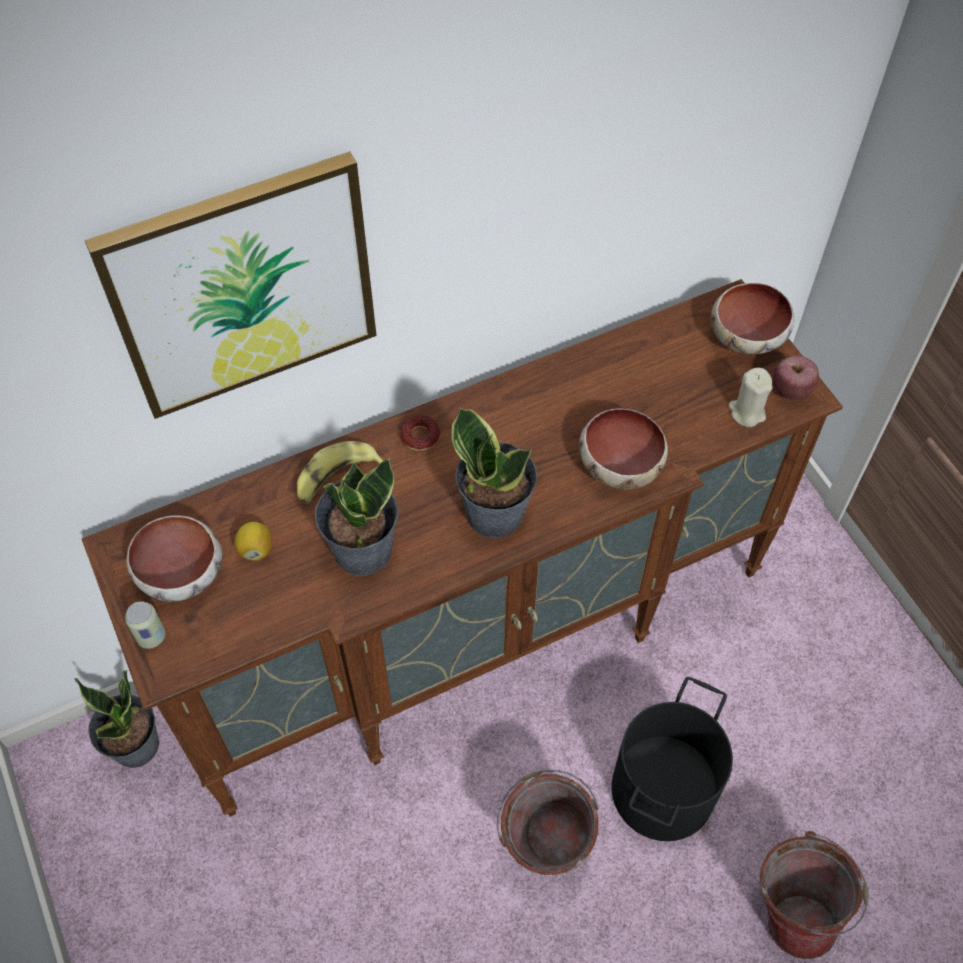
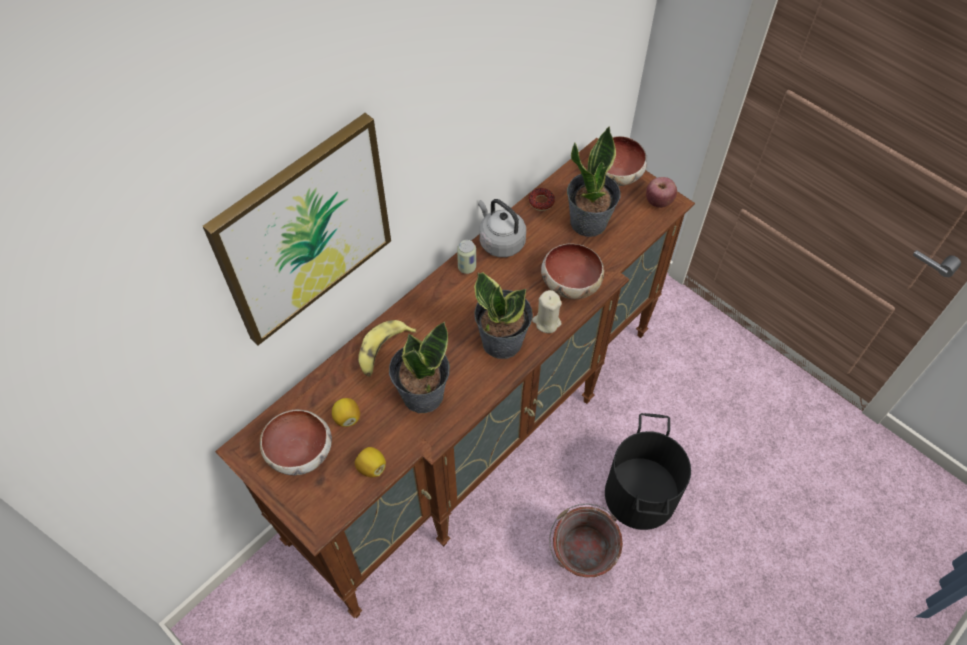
camera: 20 degrees left, 0 degrees up
(136, 746) = (268, 593): potted plant -> potted plant (589, 222)
(151, 636) = (298, 503): can -> can (467, 267)
(259, 622) = (371, 467): none -> lemon
(420, 436) = (428, 304): donut -> donut (541, 202)
(549, 381) = (500, 241): none -> grey kettle
(747, 412) = (637, 224): beige candle -> beige candle (546, 322)
(793, 909) = (751, 542): bucket -> none

